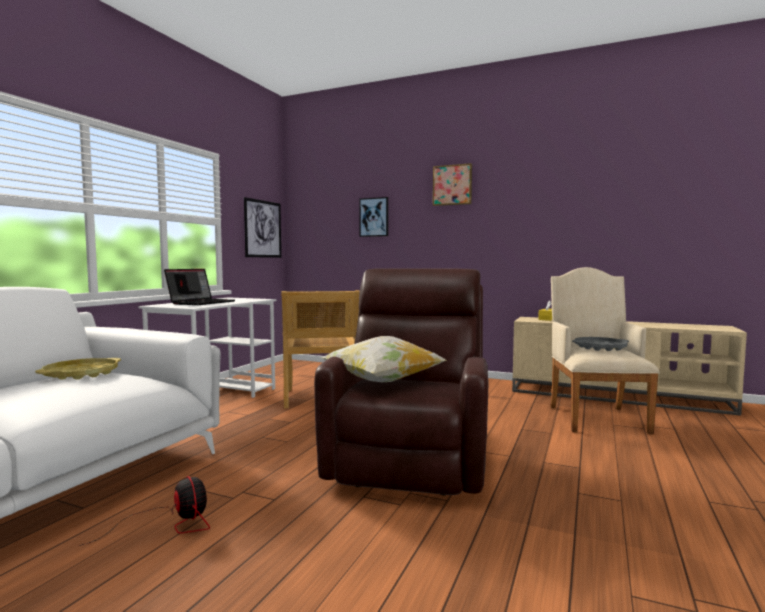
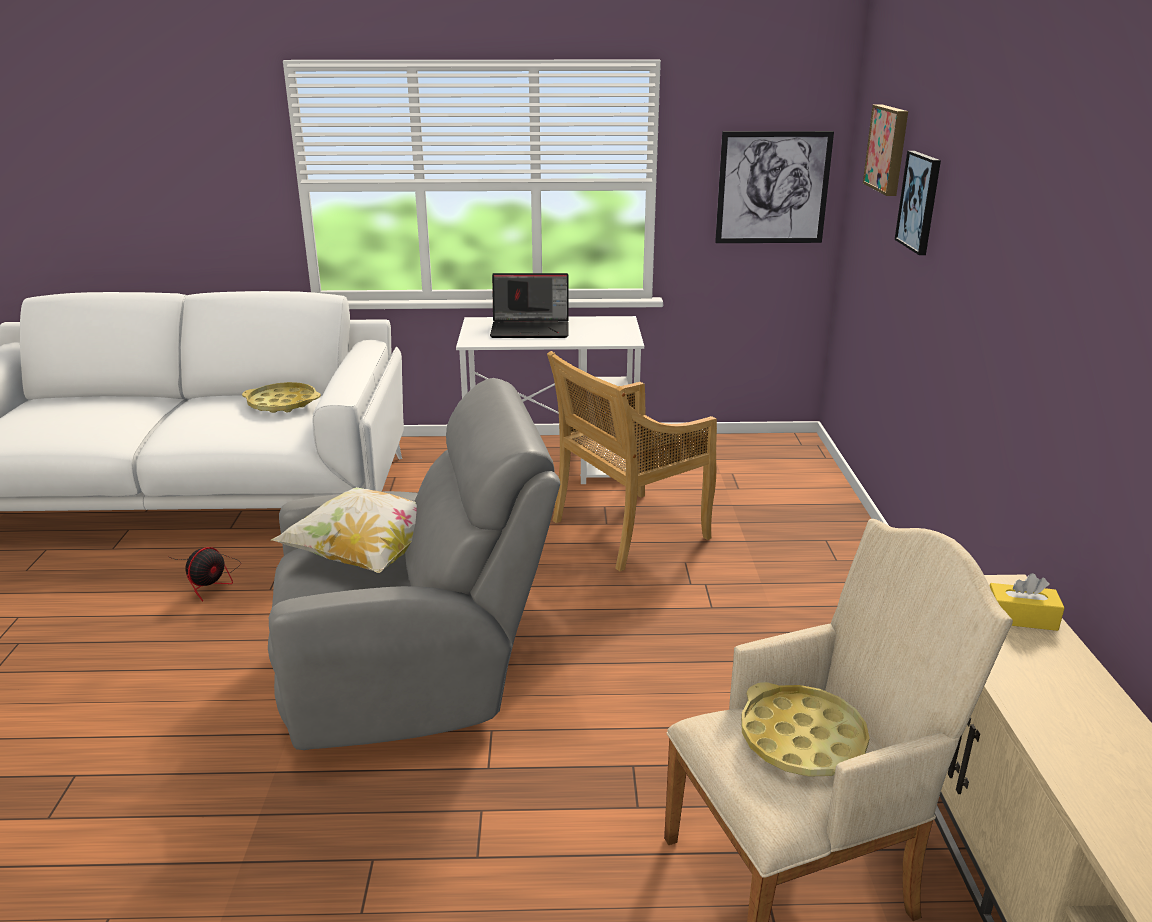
camera: 65 degrees right, 20 degrees up
(410, 461) = (416, 676): brown armchair -> grey armchair
(452, 185) = (1018, 163): picture -> picture (889, 149)
(600, 348) = (802, 740): grey tray -> yellow tray

